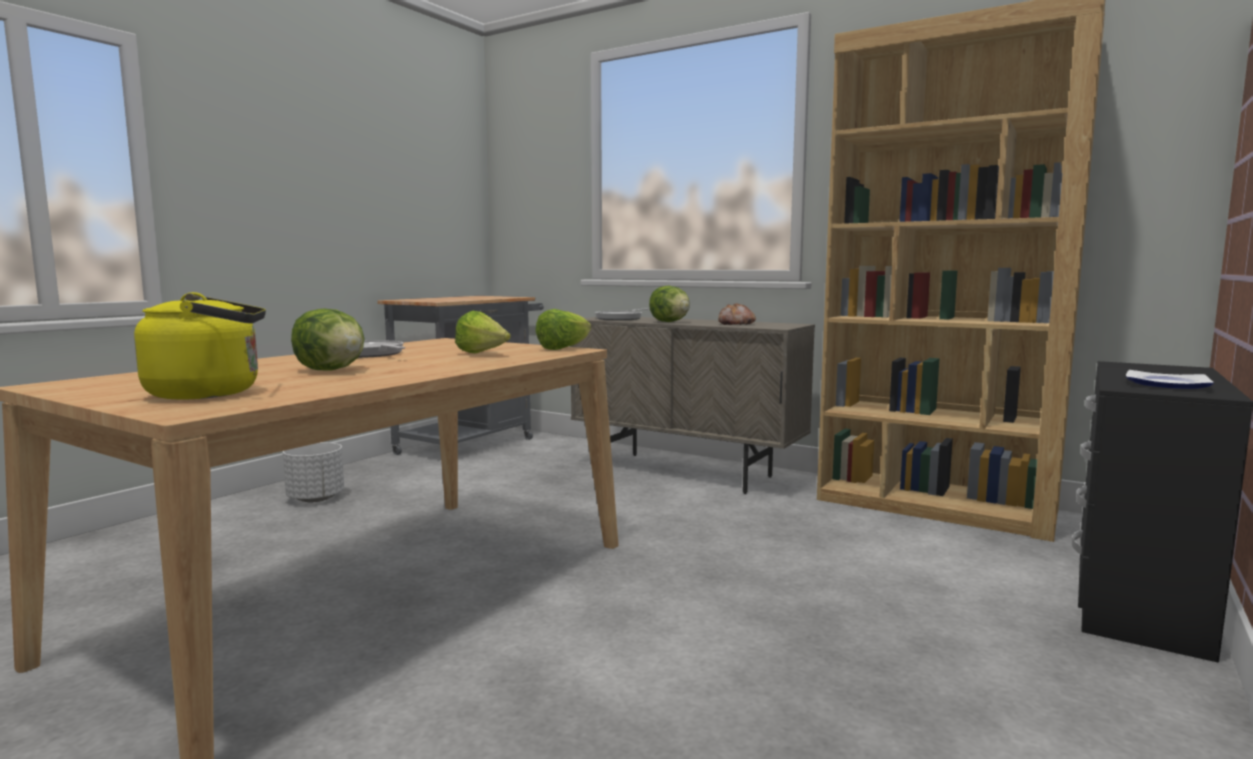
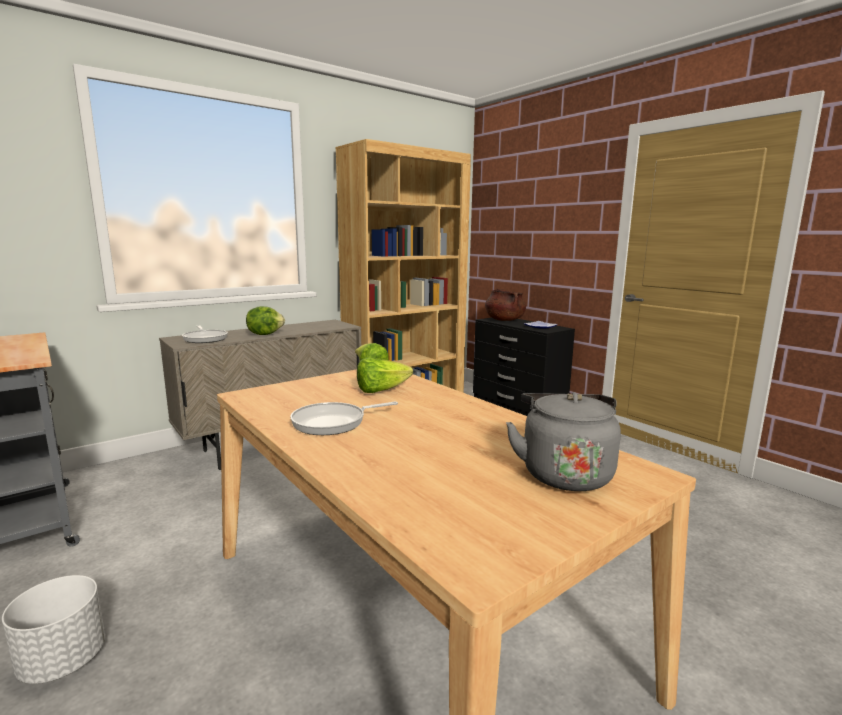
camera: 70 degrees left, 5 degrees up
(211, 393) = (564, 473): yellow kettle -> grey kettle
(332, 370) = (443, 435): lettuce -> none
(736, 324) = (310, 327): bread -> none
(1155, 369) = (504, 320): none -> brown cooking pot

